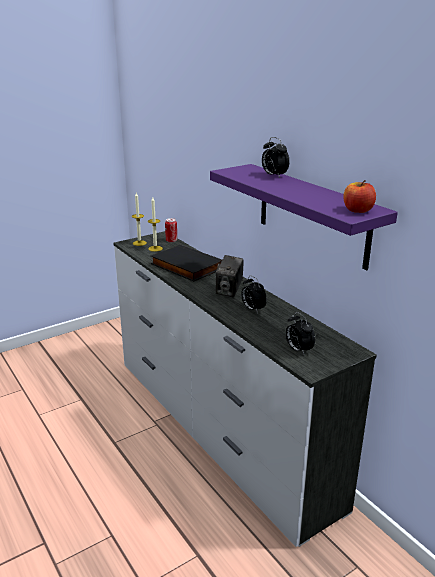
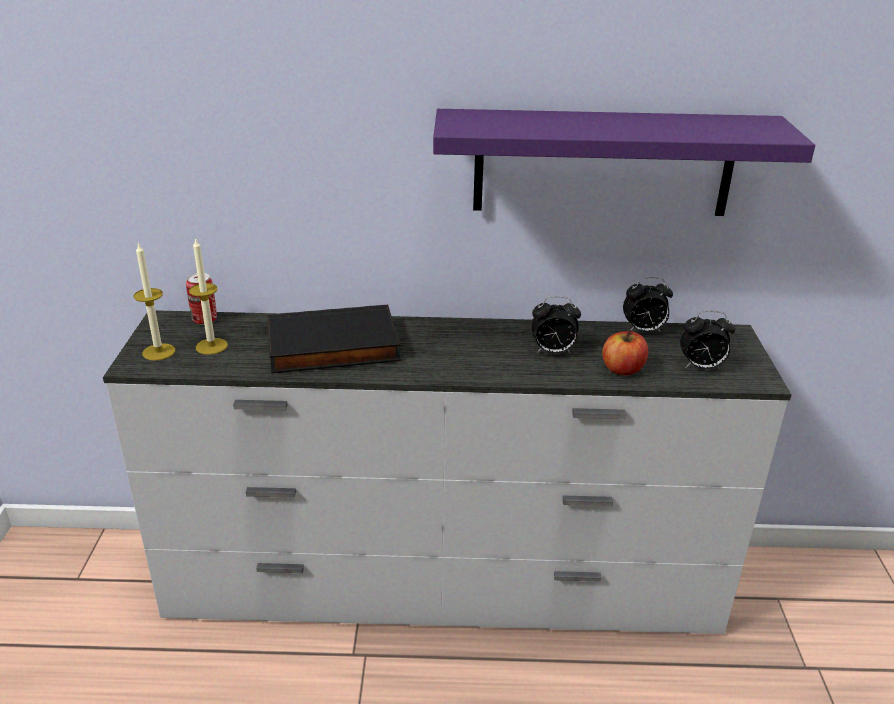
camera: 55 degrees left, 5 degrees up
(229, 291) = (472, 346): camera -> none
(273, 176) = (535, 116): alarm clock -> alarm clock (643, 331)
(357, 210) = (763, 127): apple -> apple (622, 369)

